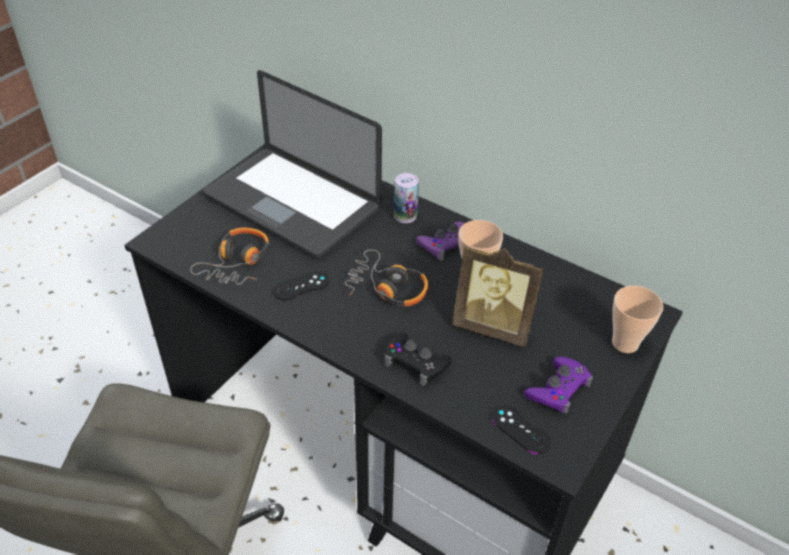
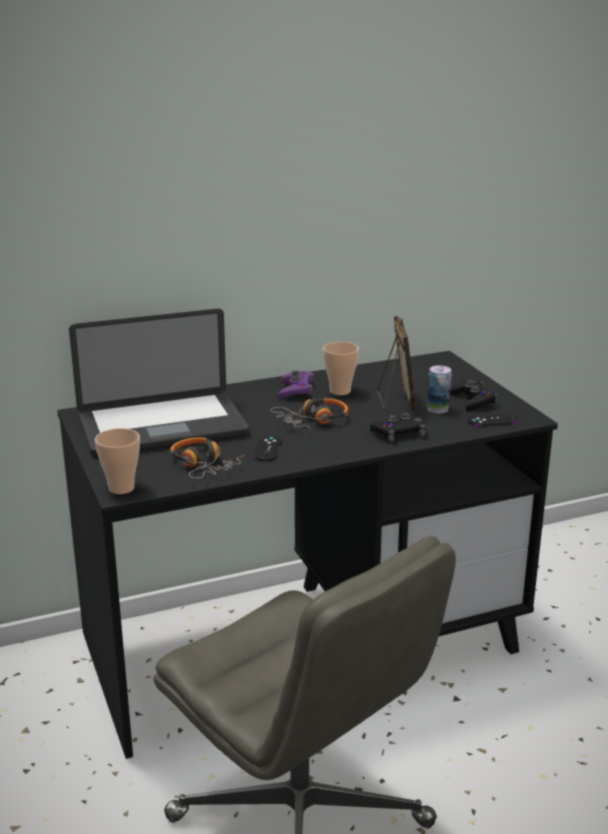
camera: 55 degrees left, 20 degrees down
(405, 216) = (244, 394): can -> can (438, 409)
(493, 326) = (395, 401): picture frame -> picture frame turned 60 degrees counterclockwise
(558, 389) = (472, 400): purple game controller -> black game controller
(625, 343) = (457, 372): cup -> cup (121, 488)

